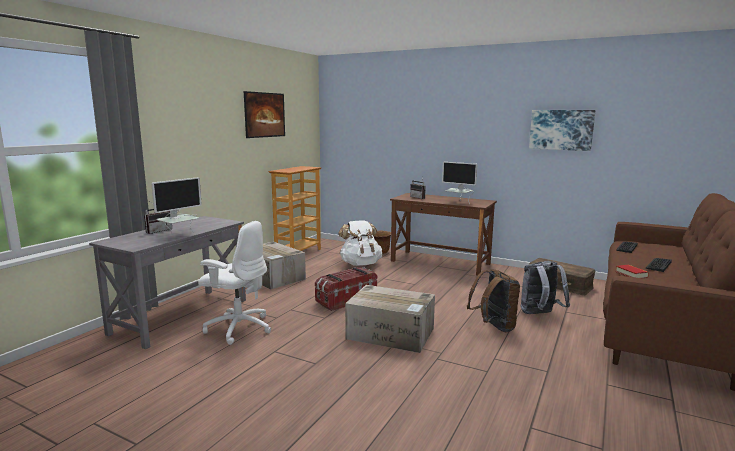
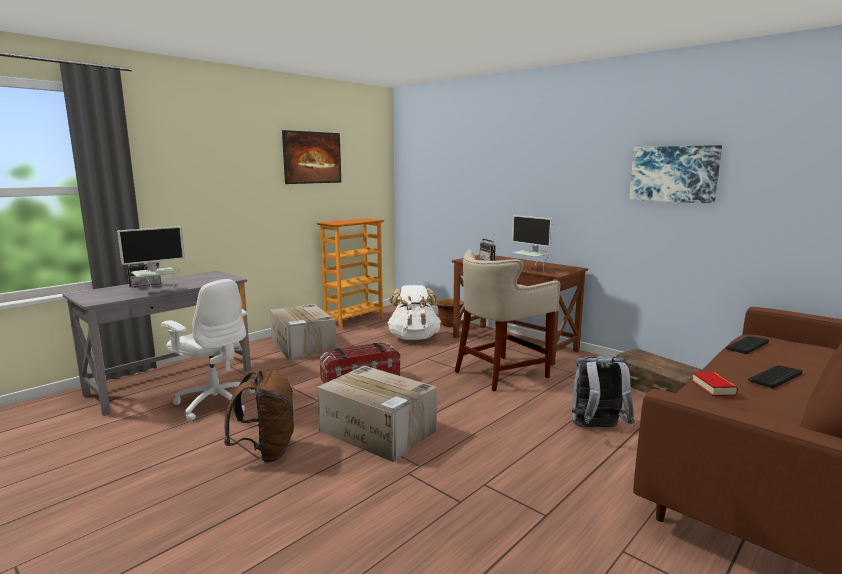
camera: 15 degrees right, 0 degrees up
(448, 284) = (501, 373): none -> beige stool
(494, 327) = (518, 439): brown backpack -> brown backpack (266, 452)

